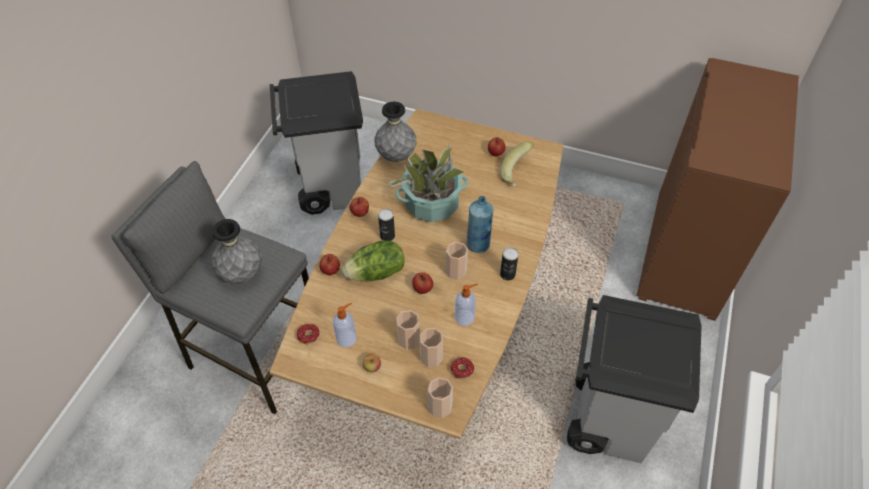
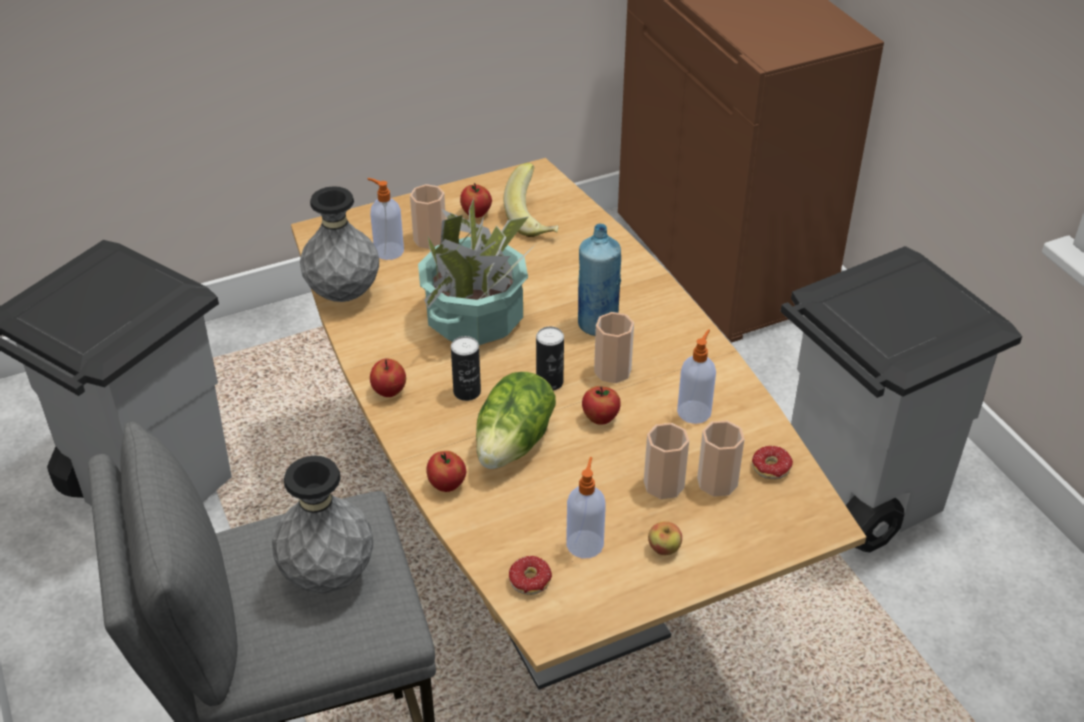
camera: 45 degrees left, 10 degrees down
(437, 147) = (388, 251): none -> soap dispenser
(440, 406) = (802, 525): cup -> cup (430, 239)
(507, 274) = (677, 332): can -> can (549, 382)

